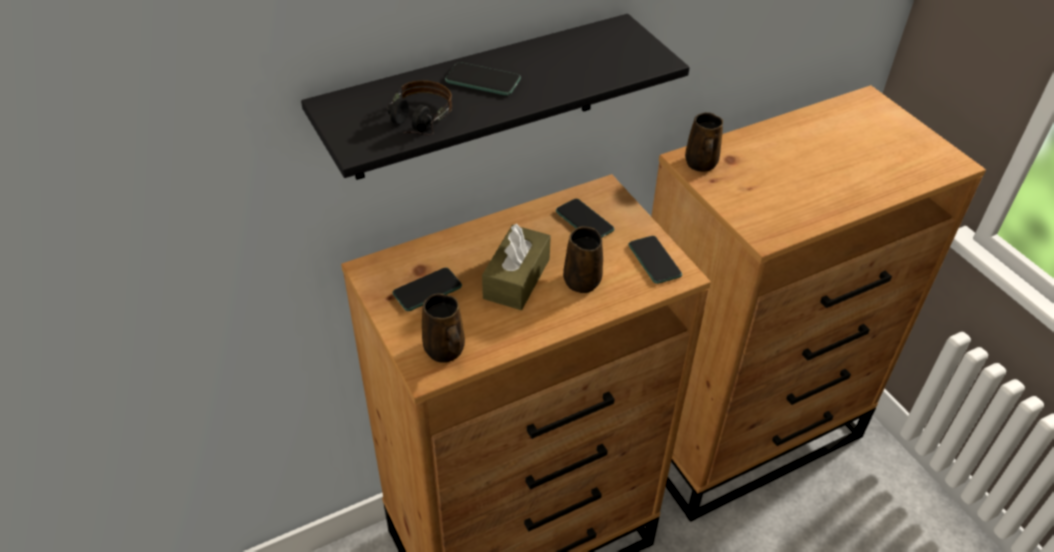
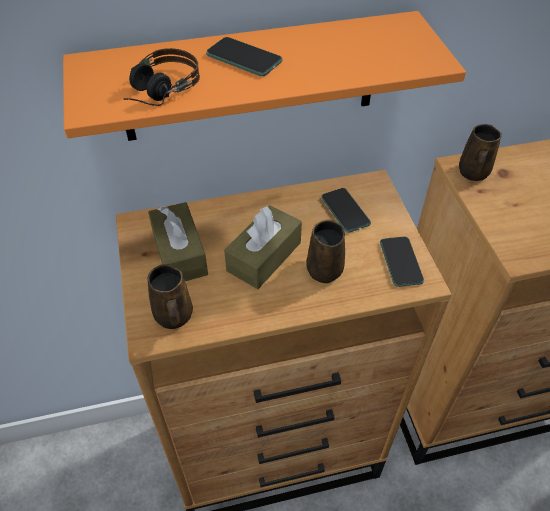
camera: 15 degrees right, 5 degrees up
(427, 290) = (179, 253): phone -> brown tissue box
(476, 99) = (250, 78): black shelf -> orange shelf

